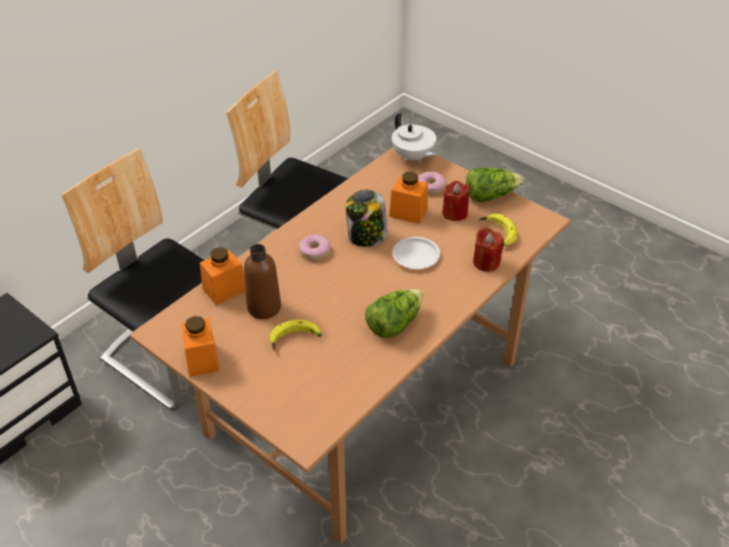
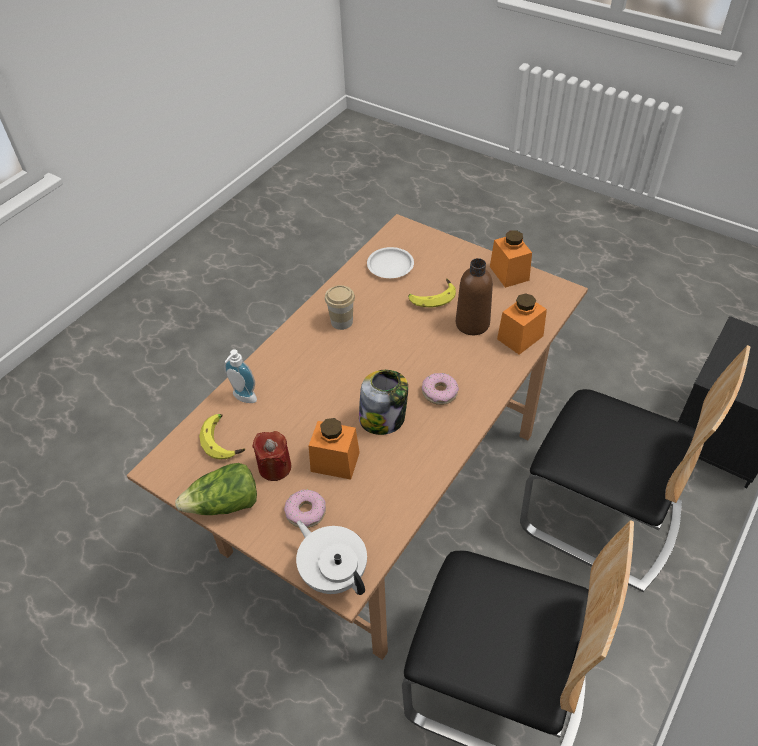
camera: 175 degrees right, 5 degrees up
(394, 323) = (341, 321): lettuce -> cup
(416, 256) = (323, 398): white plate -> white plate (390, 265)
(486, 262) = (243, 399): red candle -> soap dispenser

